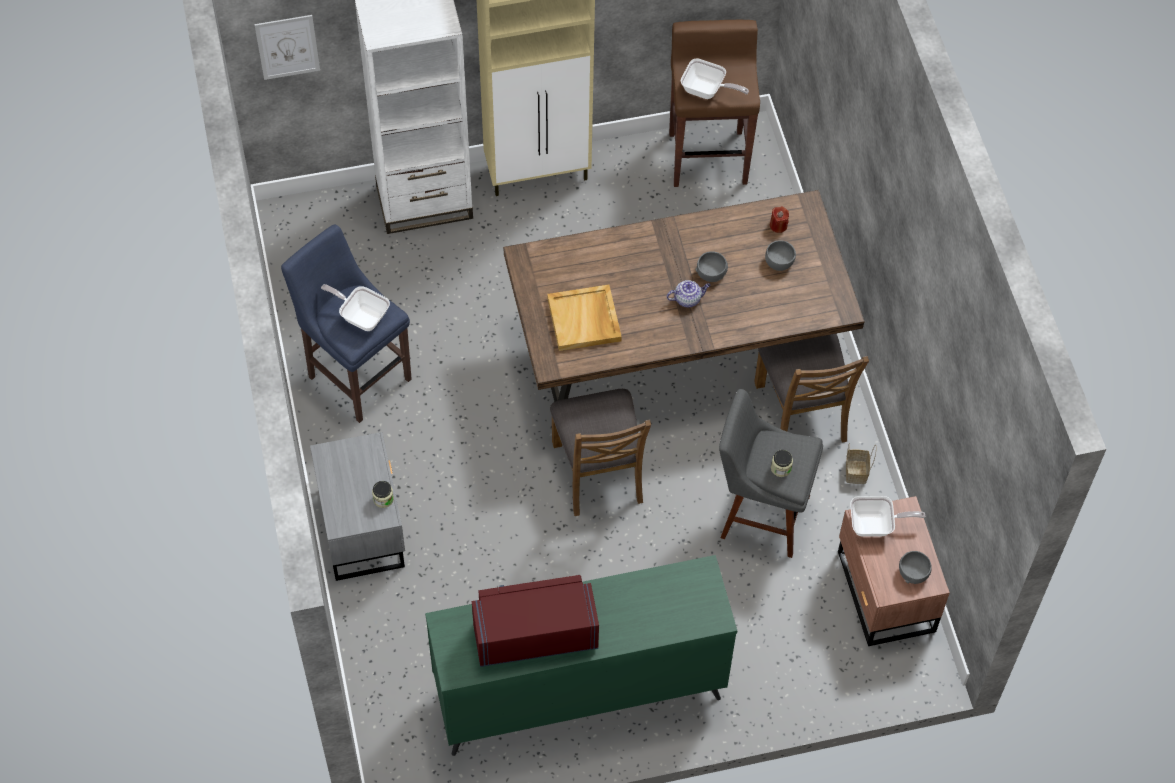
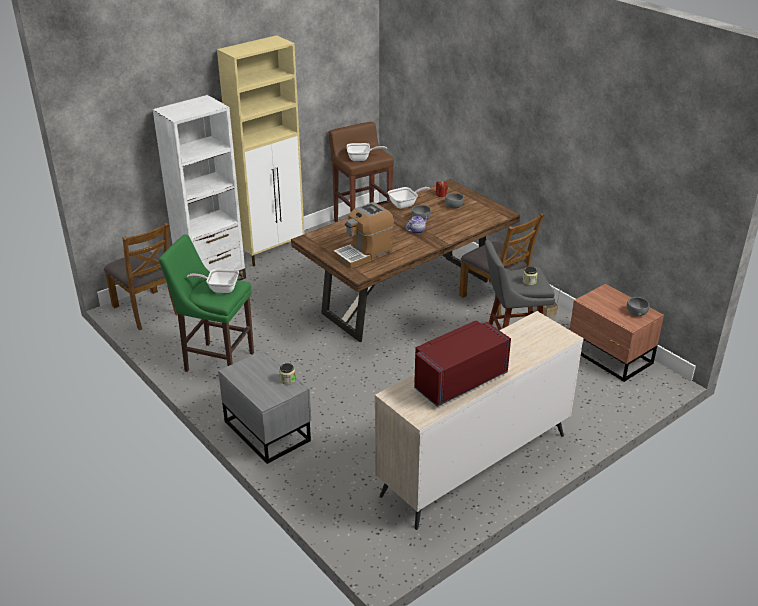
camera: 25 degrees left, 25 degrees down
(287, 47) = (112, 158): picture -> none
(356, 374) = (216, 361): blue stool -> green stool
(578, 693) = (474, 464): green dresser -> beige dresser
(585, 320) = (364, 253): beige tray -> coffee machine
(599, 472) = (402, 357): brown chair -> brown chair (147, 310)
(875, 525) = (596, 300): frying pan -> frying pan (405, 204)

